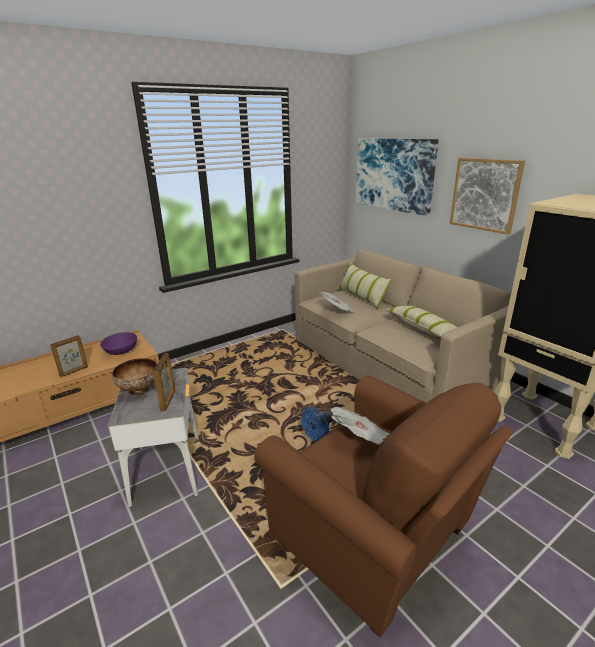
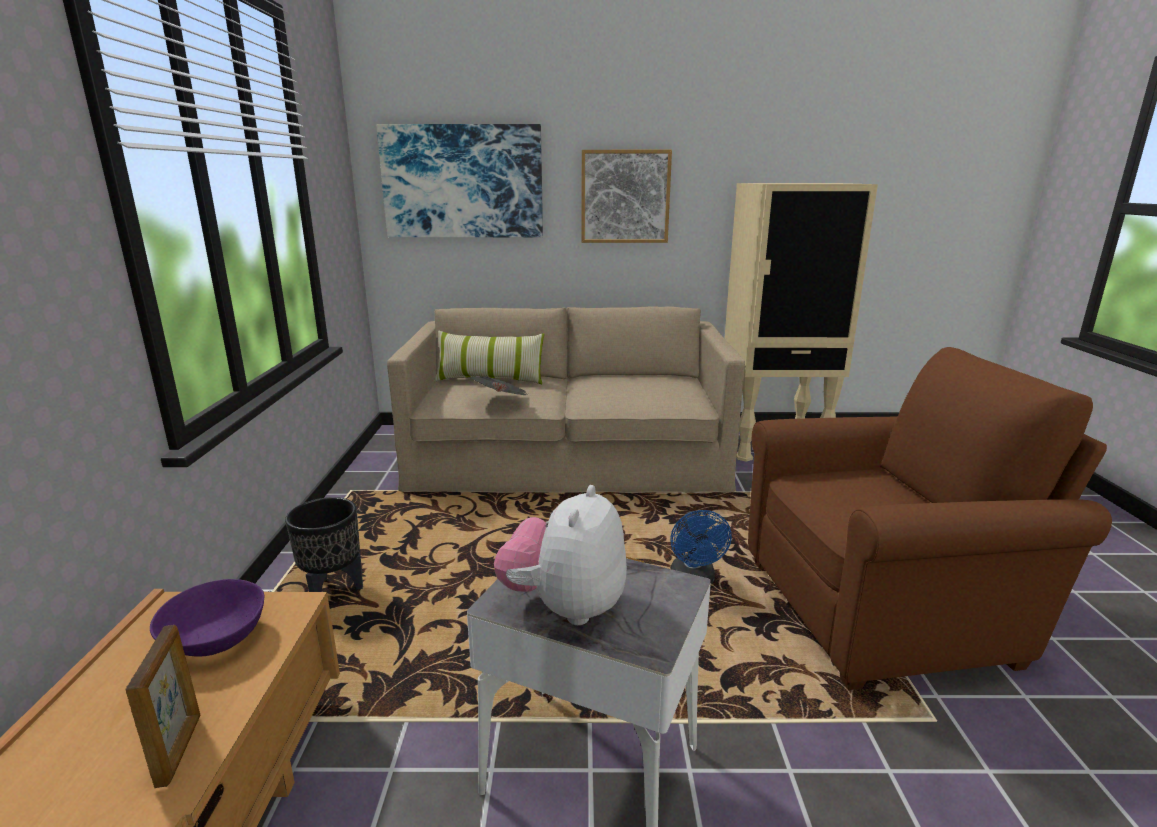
camera: 55 degrees left, 5 degrees down
(139, 391) = (565, 607): bowl -> plush toy
(168, 401) = (643, 582): picture frame -> none
(216, 364) = (333, 591): none -> black planter
(361, 439) = (834, 490): newspaper -> none
(423, 330) = (634, 385): pillow -> none

